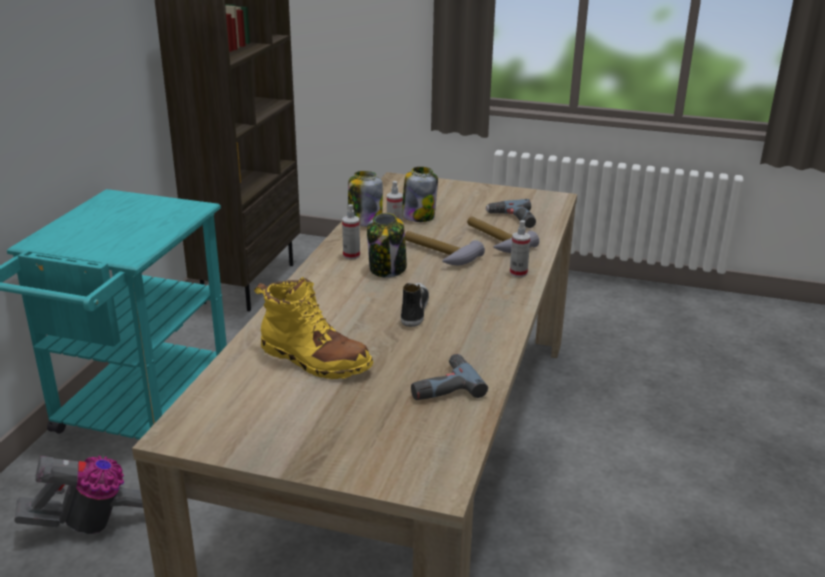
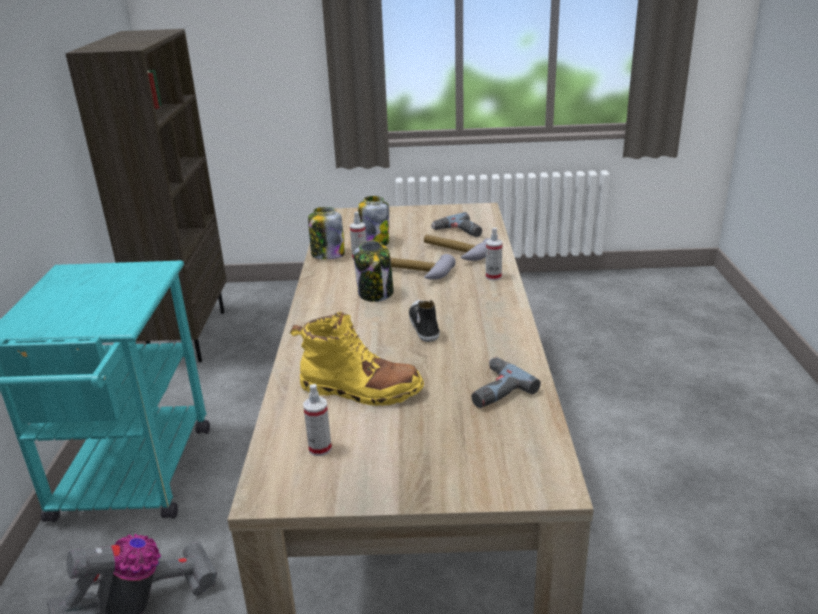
camera: 15 degrees left, 0 degrees up
(351, 255) = (334, 287): spray bottle -> spray bottle (320, 448)

